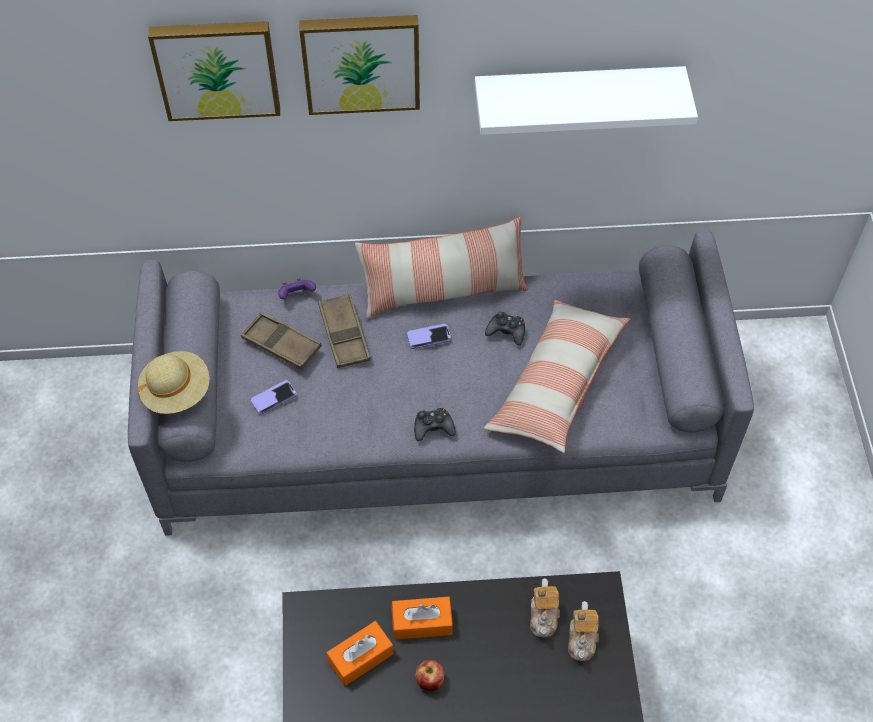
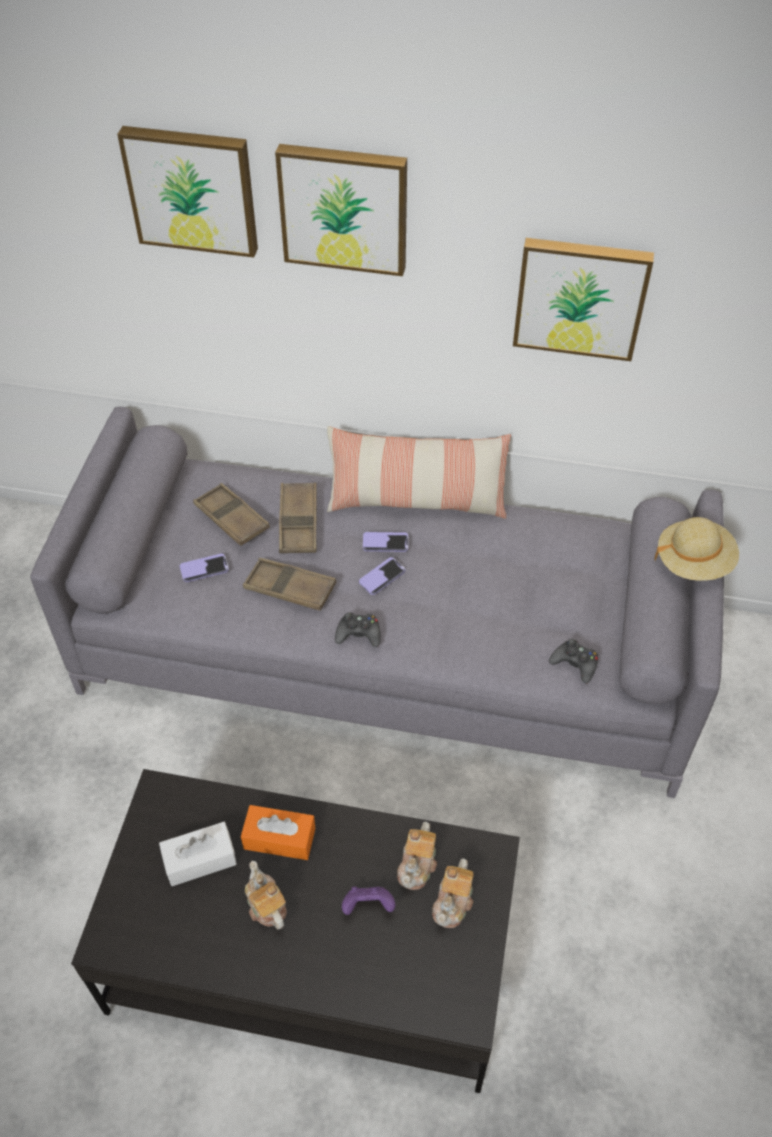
camera: 15 degrees right, 5 degrees down
(176, 391) = (97, 535): beige hat -> beige hat (693, 562)
(297, 295) = (265, 476): purple game controller -> purple game controller (368, 906)
(358, 399) = (290, 588): none -> brown tray
(360, 657) = (200, 860): orange tissue box -> white tissue box
(430, 681) = (266, 905): apple -> teapot
(436, 370) = (382, 577): none -> phone
(506, 331) = (470, 554): black game controller -> black game controller (575, 663)
(557, 384) = (508, 619): pillow -> none
(577, 98) = (580, 296): white shelf -> picture

